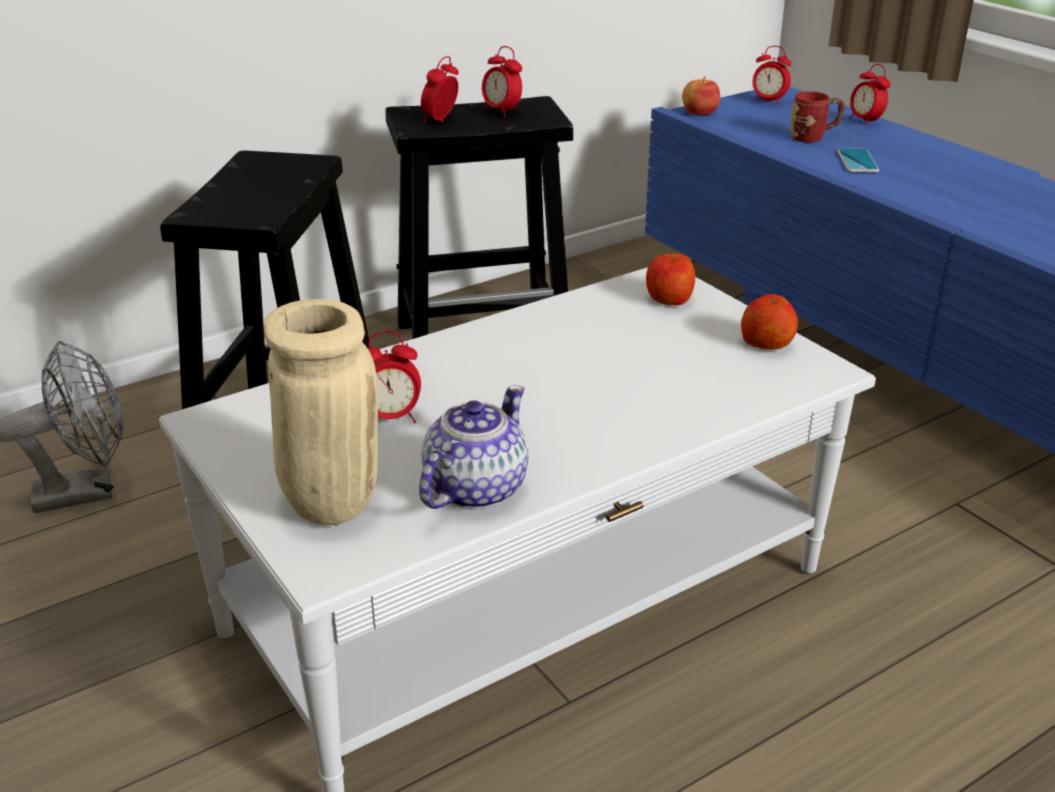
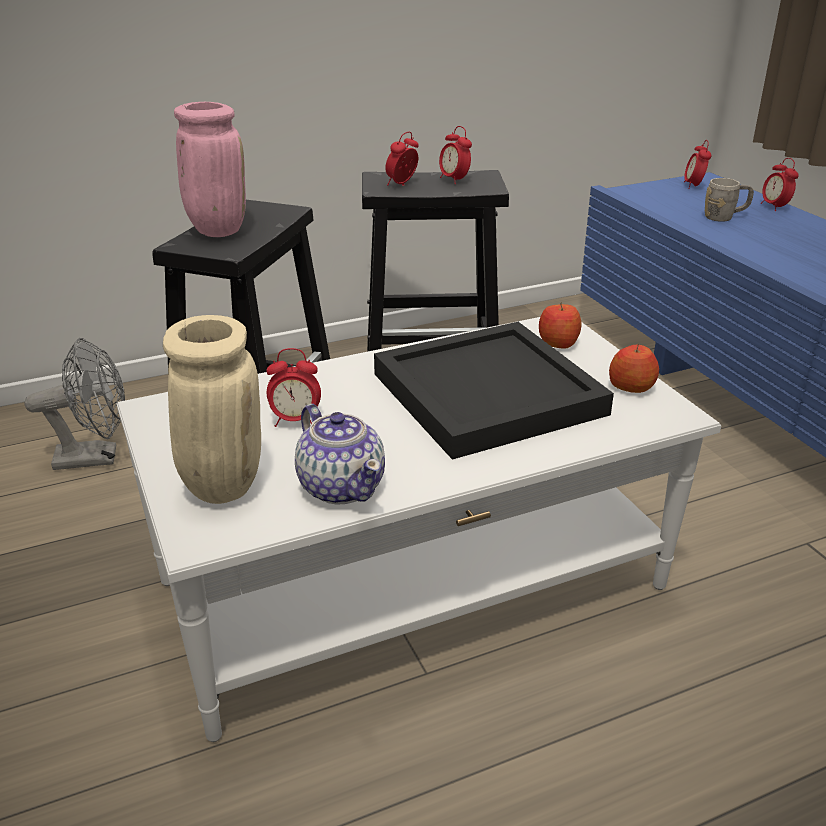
camera: 10 degrees right, 0 degrees up
(231, 192) = (216, 230): none -> pink vase
(474, 489) = (341, 486): teapot -> teapot turned 105 degrees clockwise
(610, 366) = (490, 394): none -> black tray
(699, 113) = (631, 192): apple -> none
(768, 101) = (693, 186): alarm clock -> alarm clock turned 60 degrees clockwise
(814, 137) = (725, 217): red mug -> grey mug
(857, 161) = (757, 240): phone -> none

